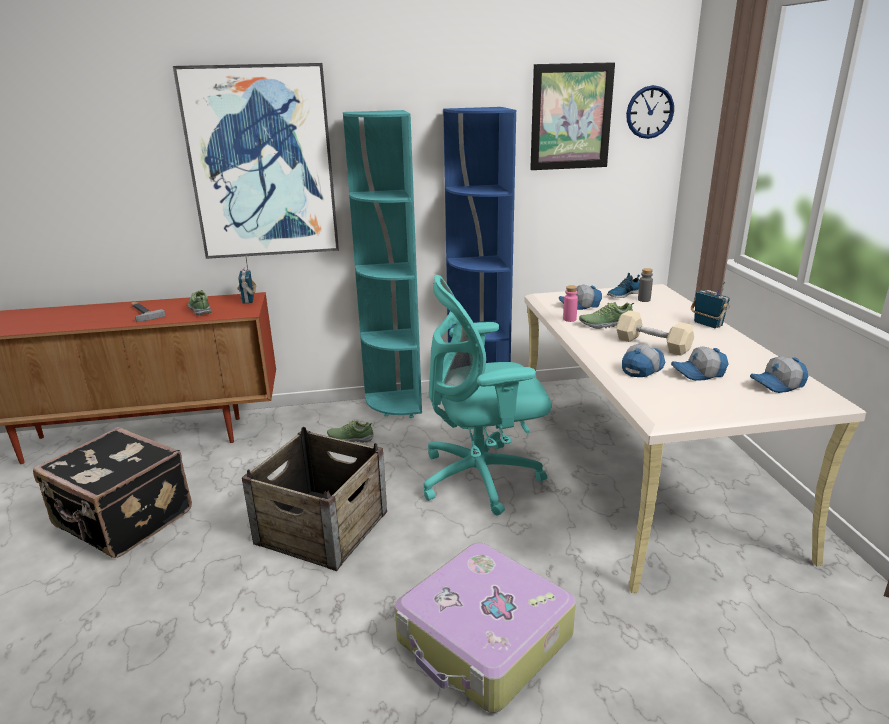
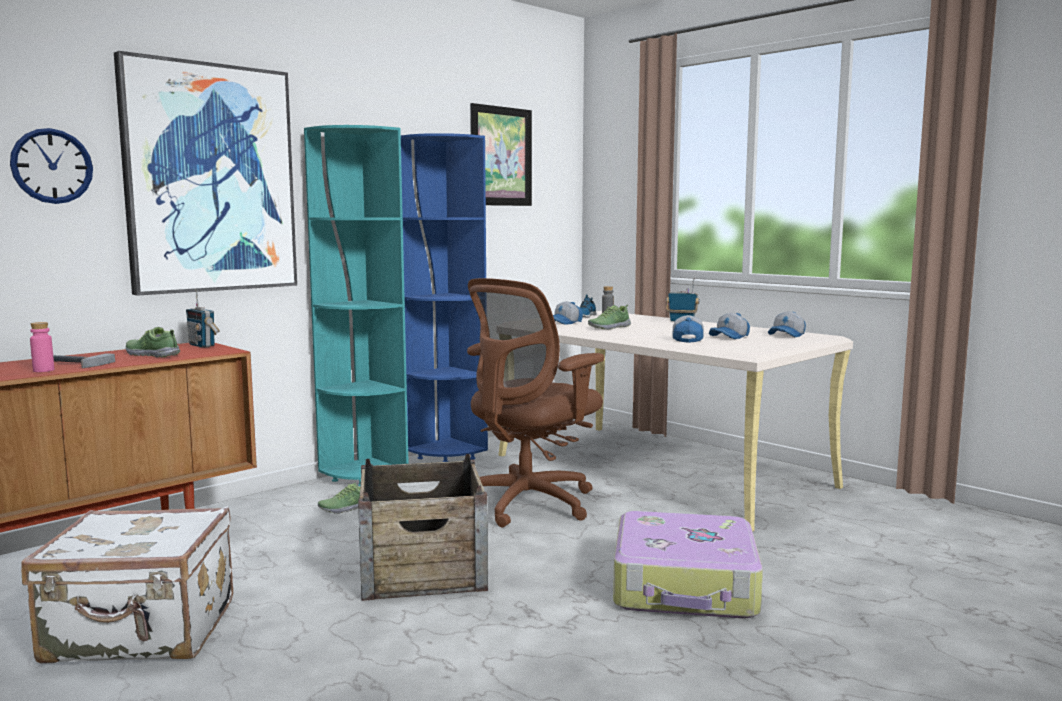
camera: 35 degrees left, 15 degrees down
(122, 520) = (142, 633): black suitcase -> white suitcase
(486, 474) = (532, 500): turquoise office chair -> brown office chair
(569, 319) = (573, 328): pink bottle -> pink bottle (43, 370)
(649, 112) = (557, 158): wall clock -> wall clock (52, 166)
(652, 345) = (667, 331): beige dumbbell -> none

